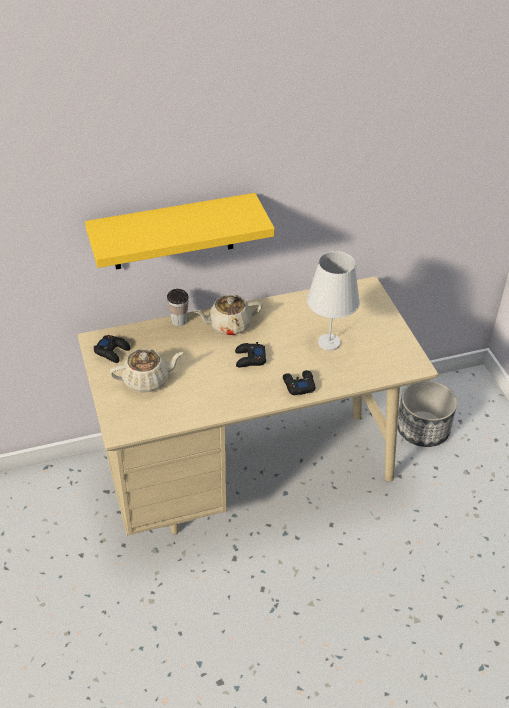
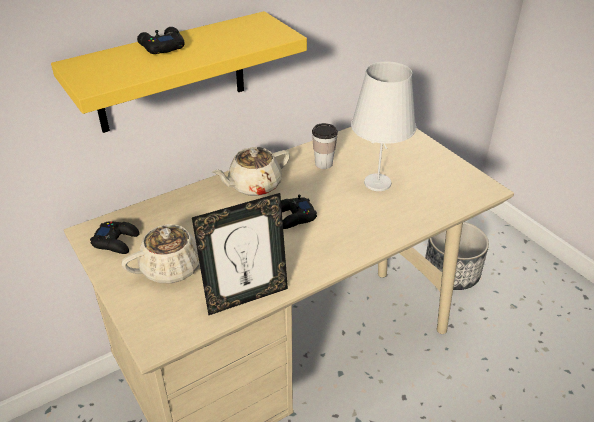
camera: 15 degrees left, 5 degrees down
(179, 321) = (191, 192): cup -> cup (323, 164)
(191, 413) = (246, 297): none -> picture frame
(298, 385) = (366, 235): black game controller -> black game controller (161, 47)

